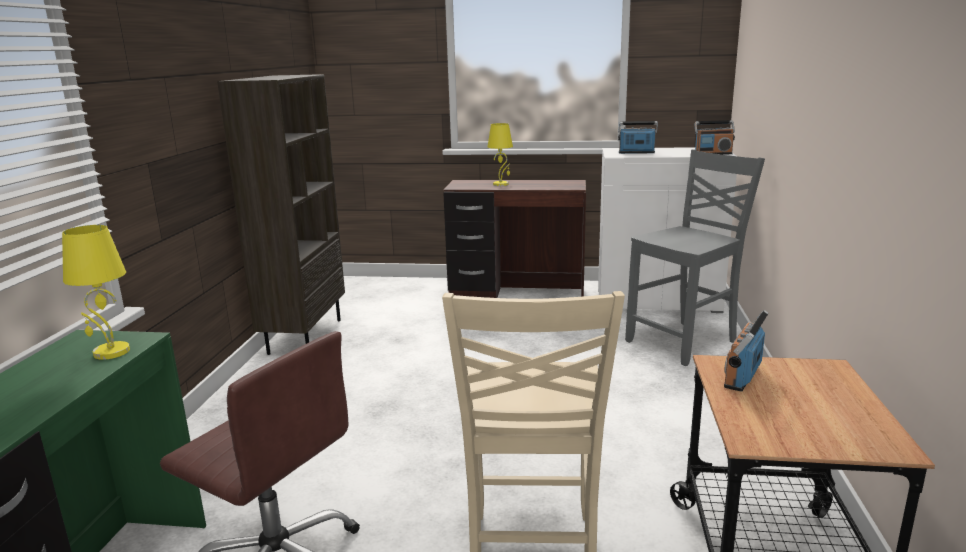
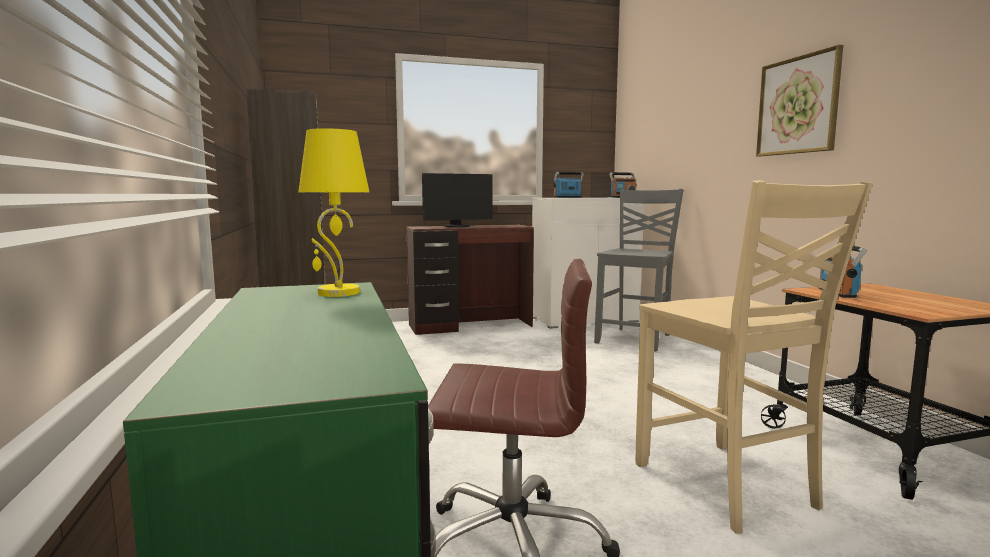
camera: 25 degrees left, 10 degrees down
(501, 184) = (457, 226): yellow table lamp -> monitor
(847, 82) = (798, 105): none -> picture

